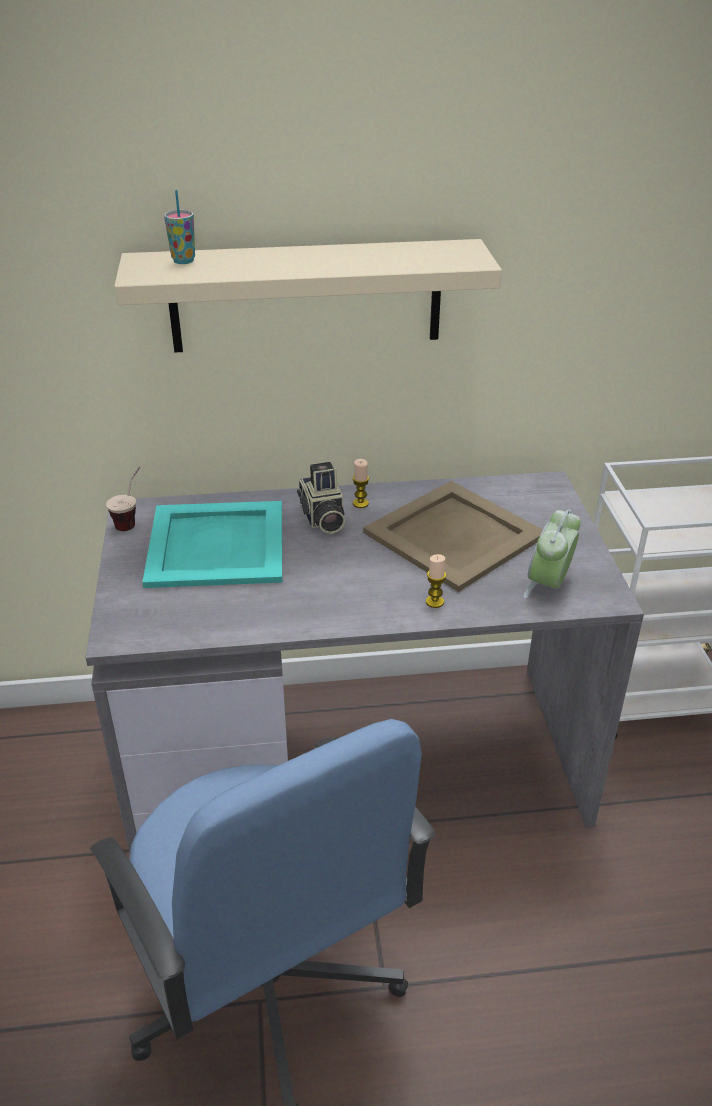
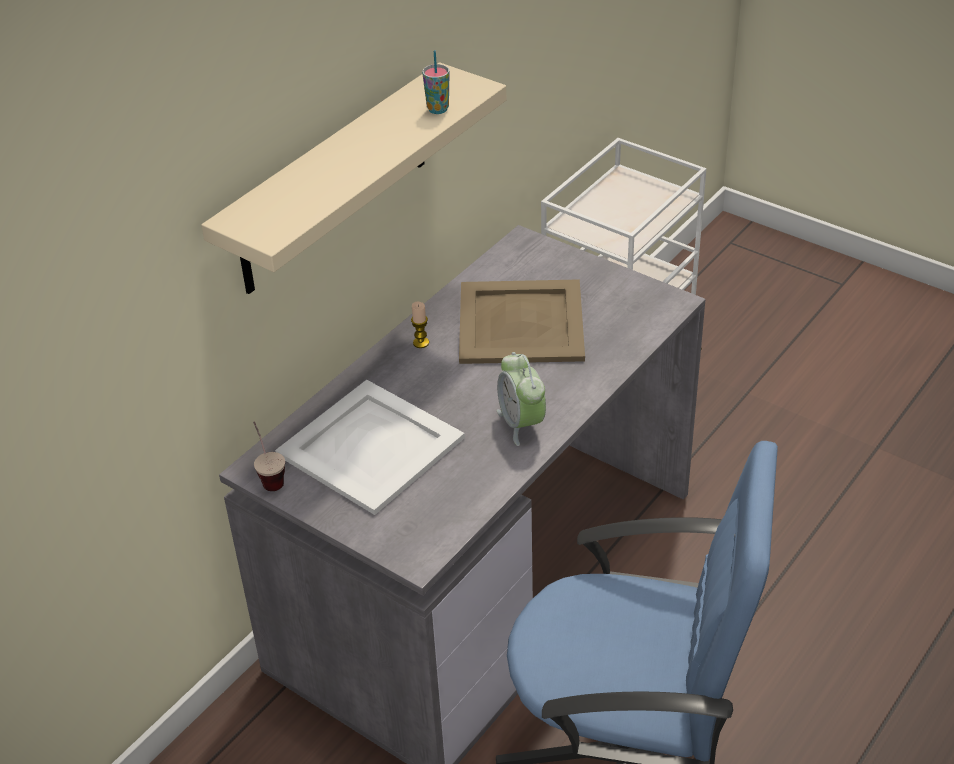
camera: 45 degrees left, 5 degrees up
(183, 261) = (272, 203): cup -> cup (438, 109)
(215, 545) = (370, 447): turquoise tray -> white tray
(322, 518) = (413, 373): camera -> none
(434, 602) = (581, 378): candle -> none
(548, 585) = (629, 318): alarm clock -> alarm clock (521, 423)

